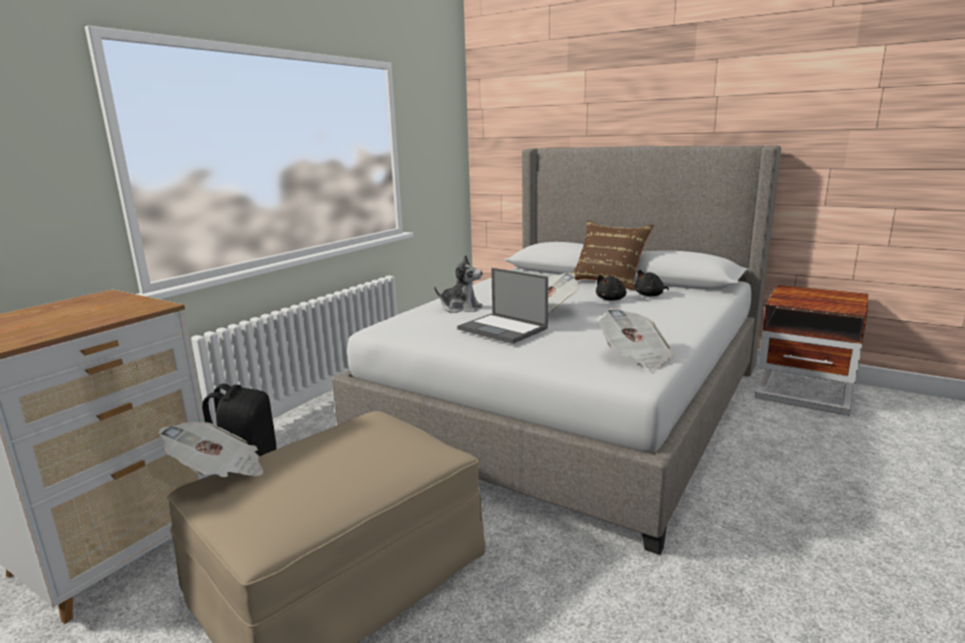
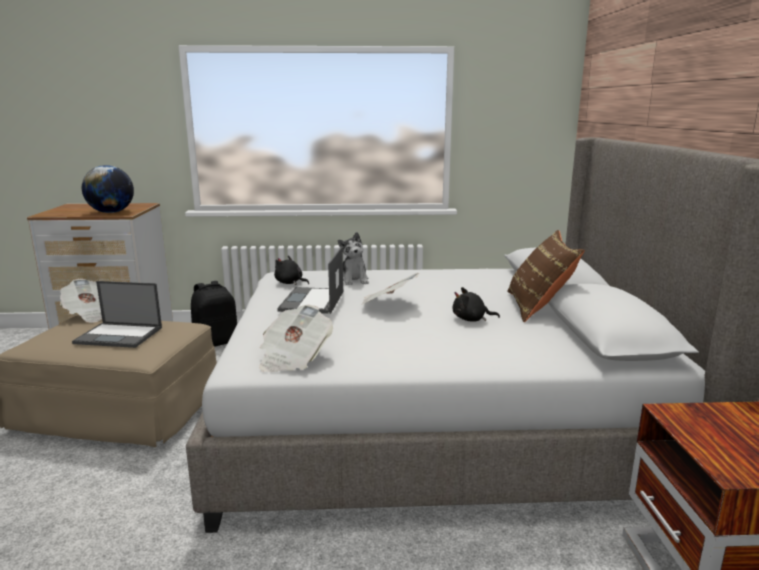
camera: 55 degrees right, 0 degrees up
(116, 311) = (111, 212): none -> globe
(353, 457) = (120, 335): none -> laptop
(650, 295) = (516, 332): black plush toy -> black plush toy (290, 283)

